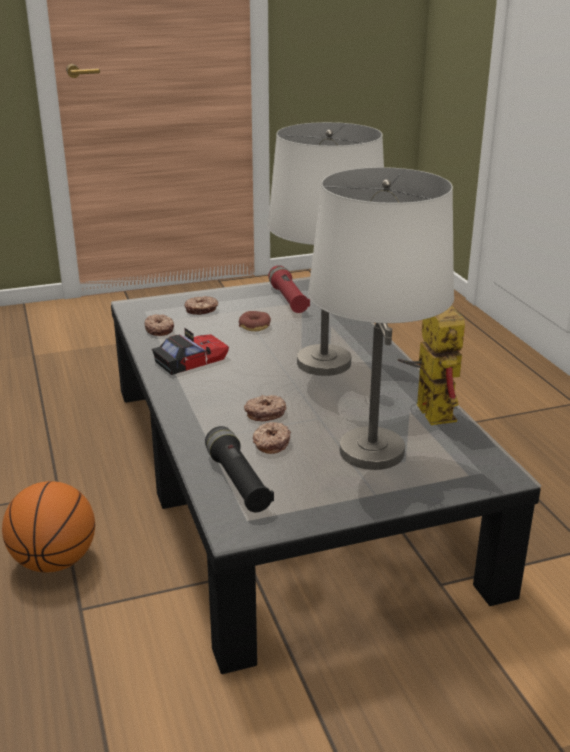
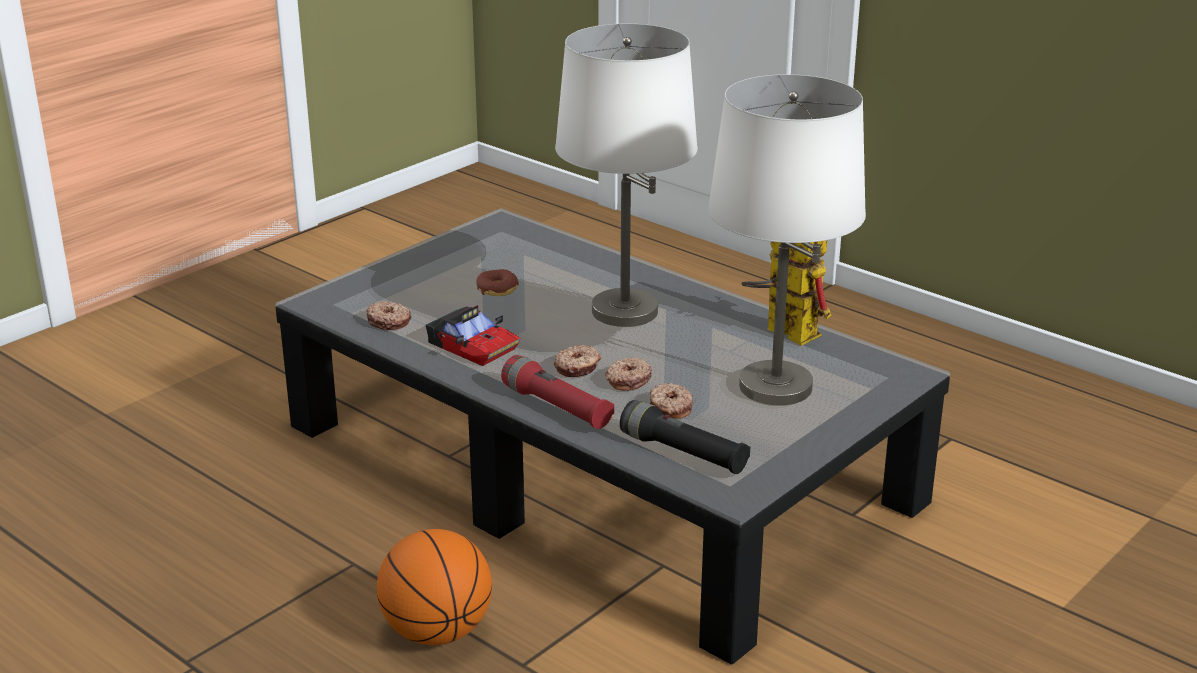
camera: 30 degrees left, 0 degrees up
(190, 359) = (473, 346): toy car -> toy car turned 105 degrees clockwise
(201, 310) = (409, 286): donut -> donut (578, 368)
(288, 299) = (496, 248): red flashlight -> red flashlight (556, 407)

